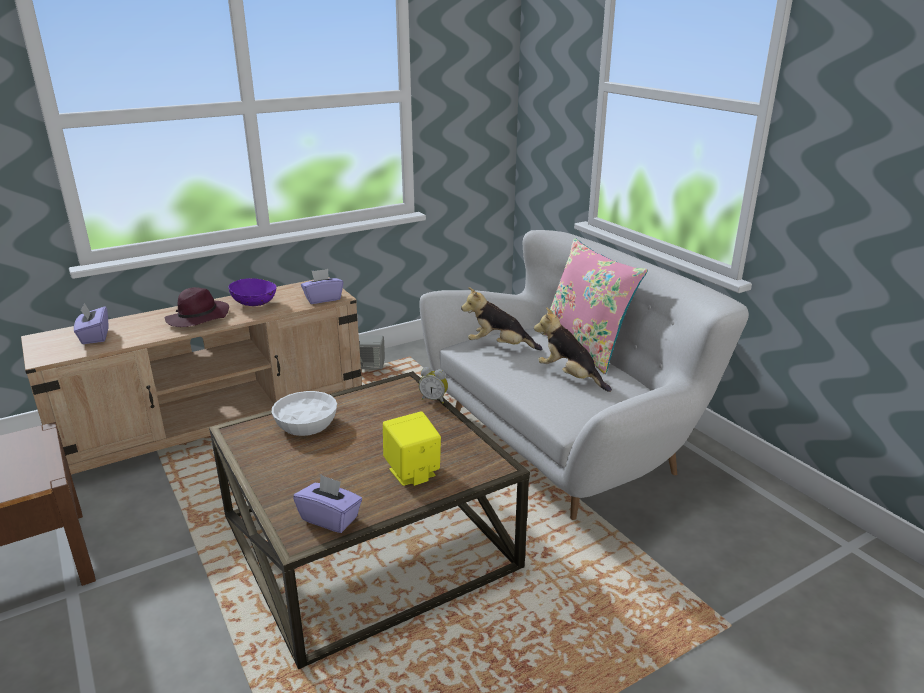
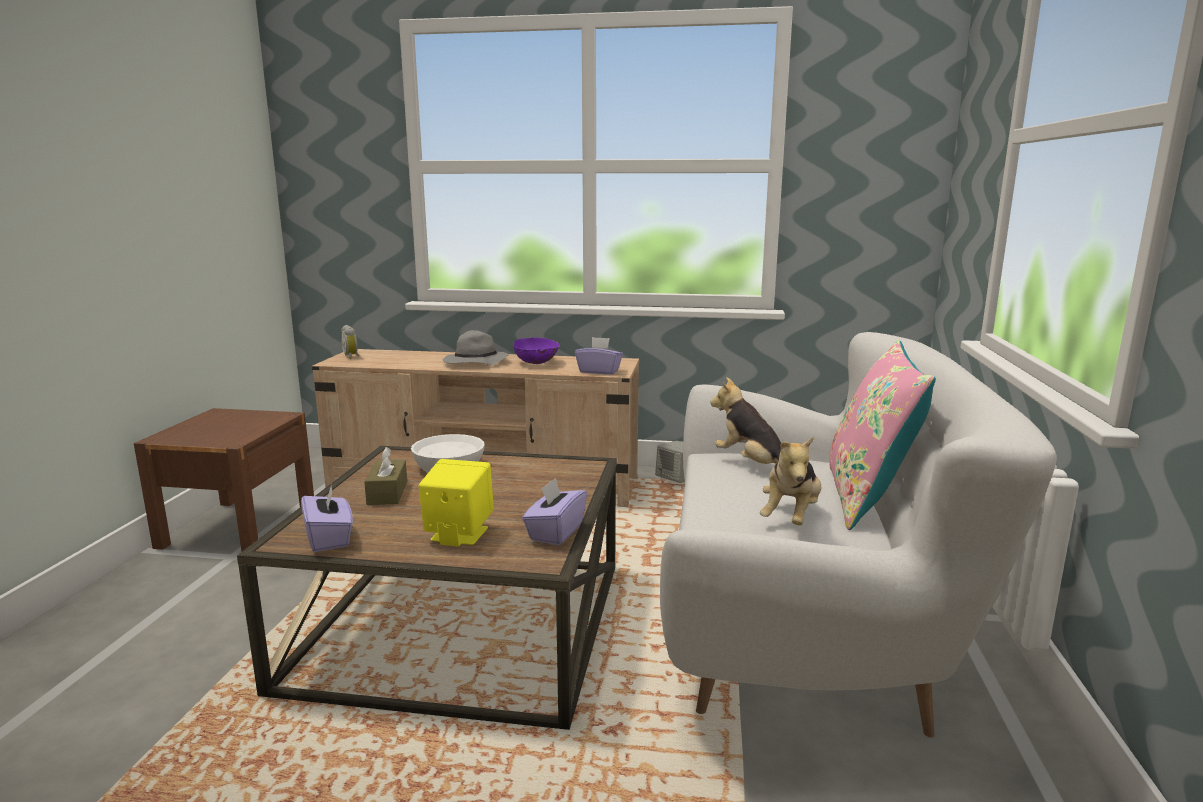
camera: 40 degrees right, 10 degrees down
(94, 336) = (387, 358): purple tissue box -> purple tissue box (555, 532)
(198, 318) = (475, 363): purple hat -> grey hat
(300, 465) = (387, 493): none -> brown tissue box
(434, 399) = (592, 485): alarm clock -> alarm clock (352, 357)
(569, 377) = (791, 517): plush toy -> plush toy turned 150 degrees counterclockwise

